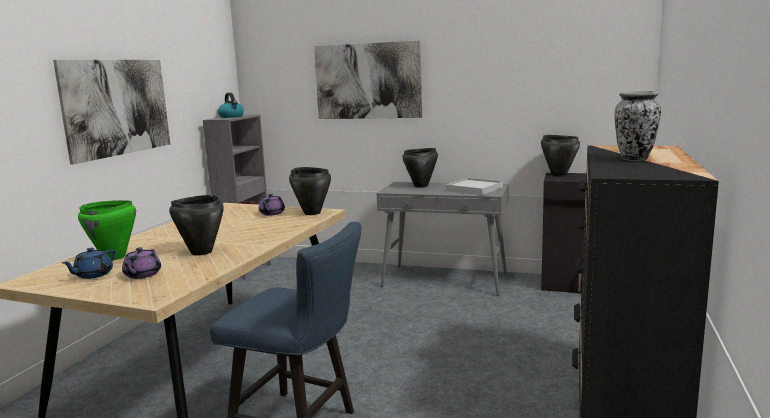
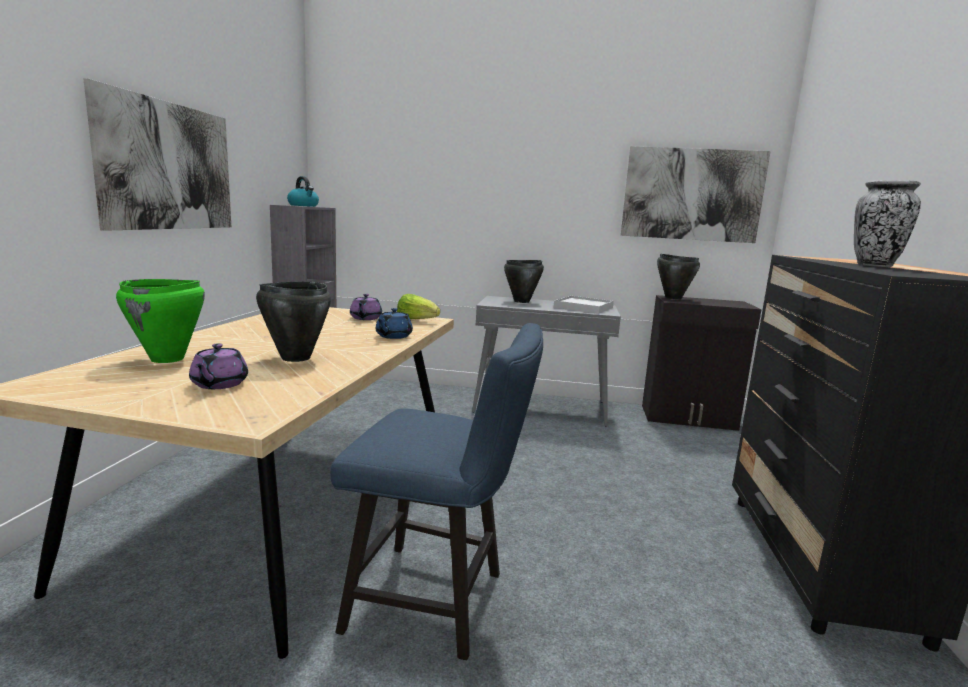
camera: 10 degrees left, 0 degrees up
(93, 275) = (140, 381): blue teapot -> blue teapot (393, 336)
(312, 213) = (416, 320): black cooking pot -> lettuce
(367, 81) = (465, 180): picture -> picture (692, 194)

